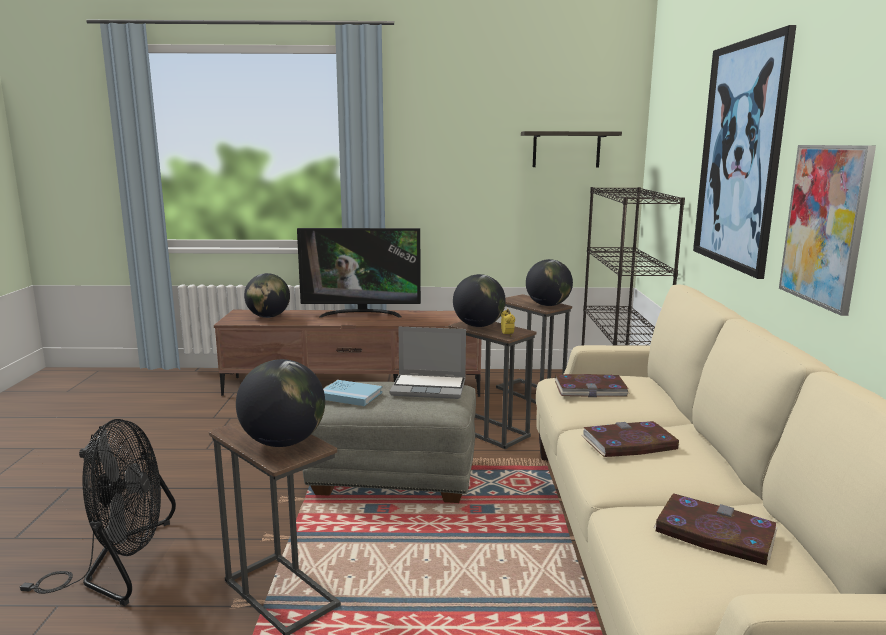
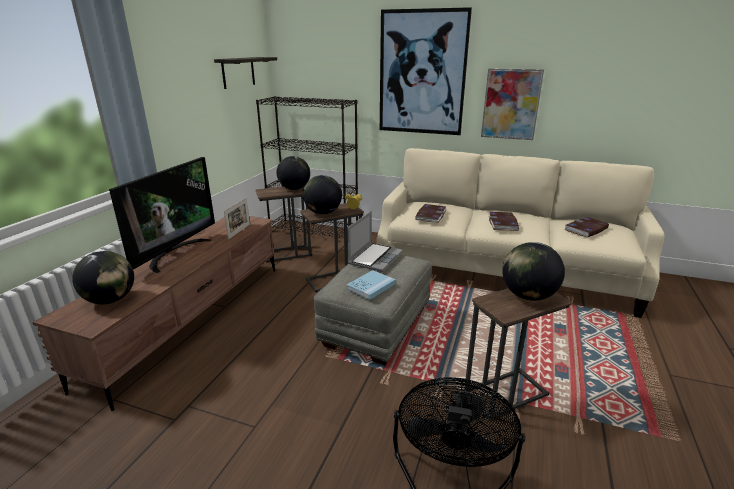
camera: 70 degrees left, 10 degrees up
(432, 321) = (239, 231): none -> picture frame

